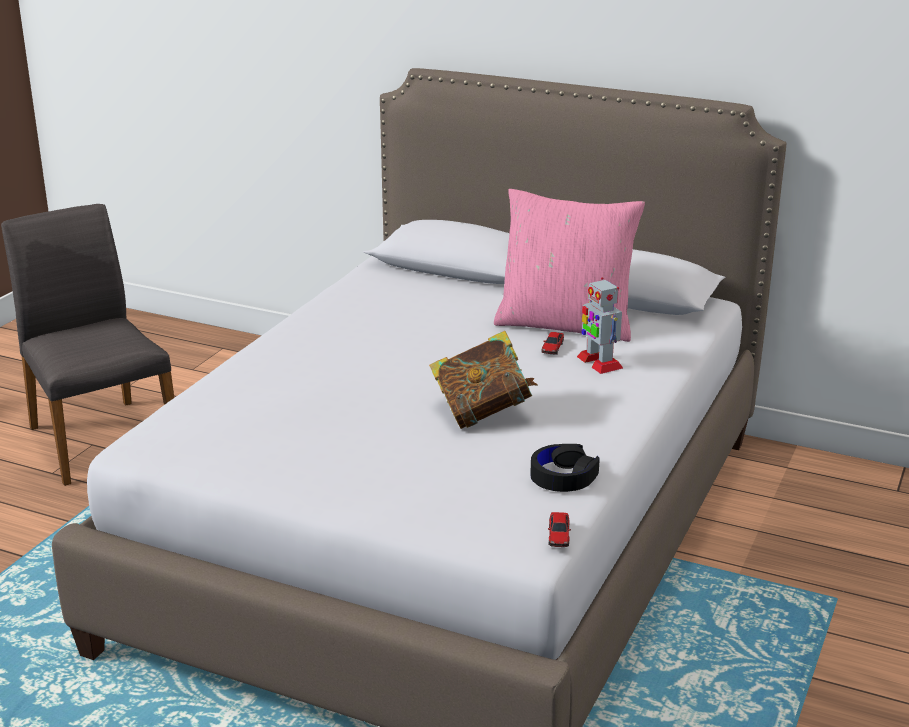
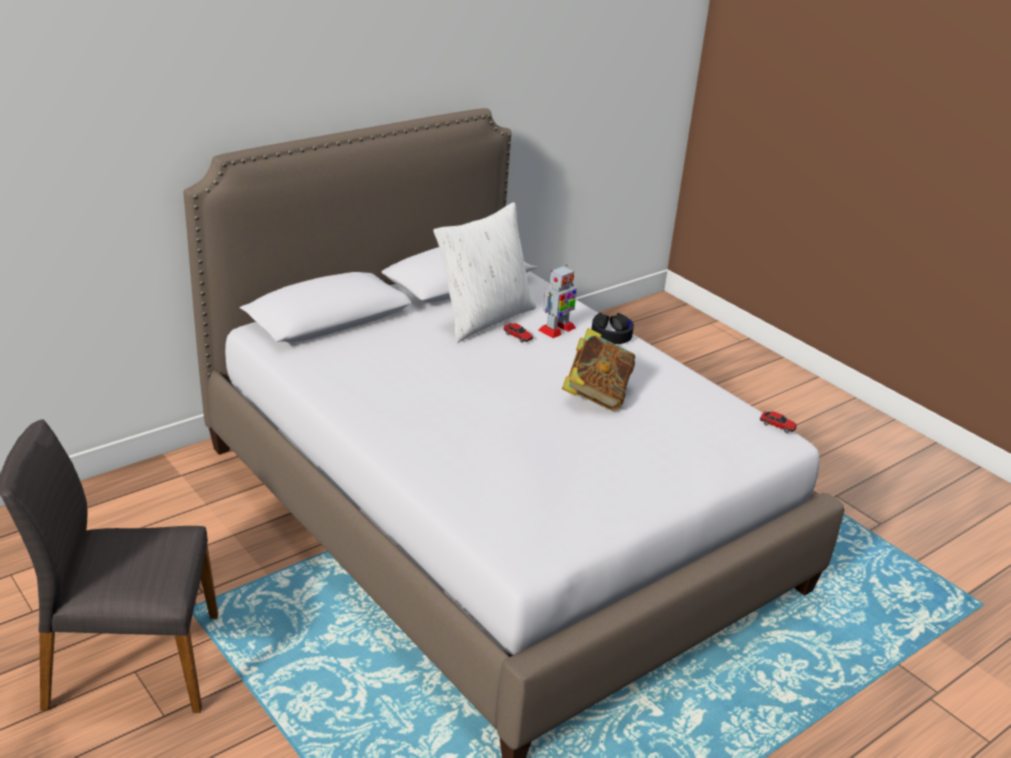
camera: 65 degrees left, 5 degrees up
(563, 476) = (706, 398): black headphones -> black headphones (611, 334)
(565, 324) = (484, 318): pink pillow -> white pillow
(599, 362) = (556, 329): toy robot -> toy robot turned 45 degrees counterclockwise

